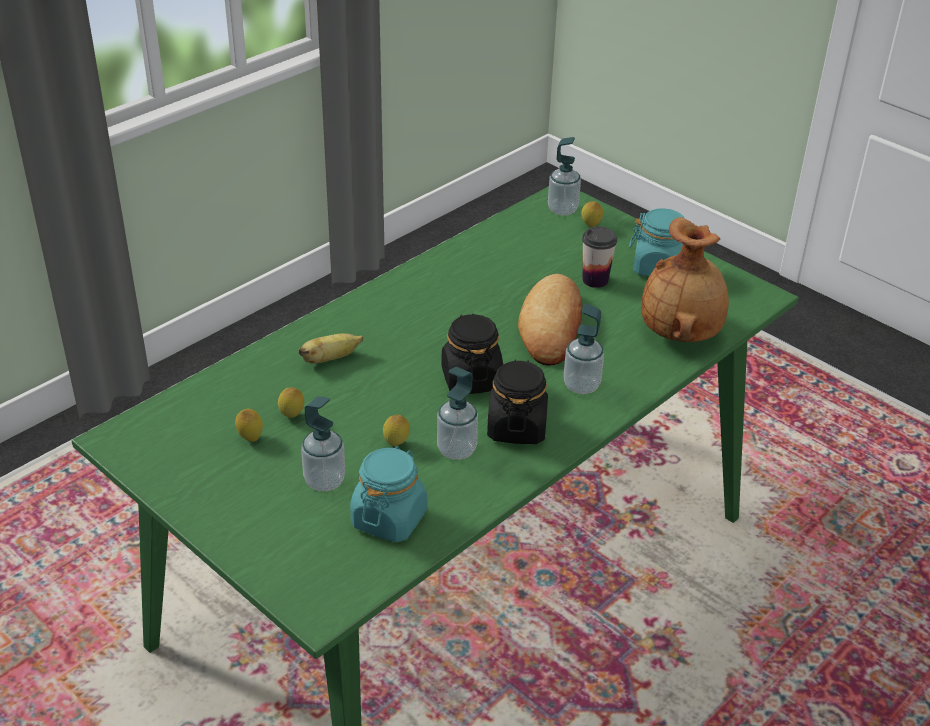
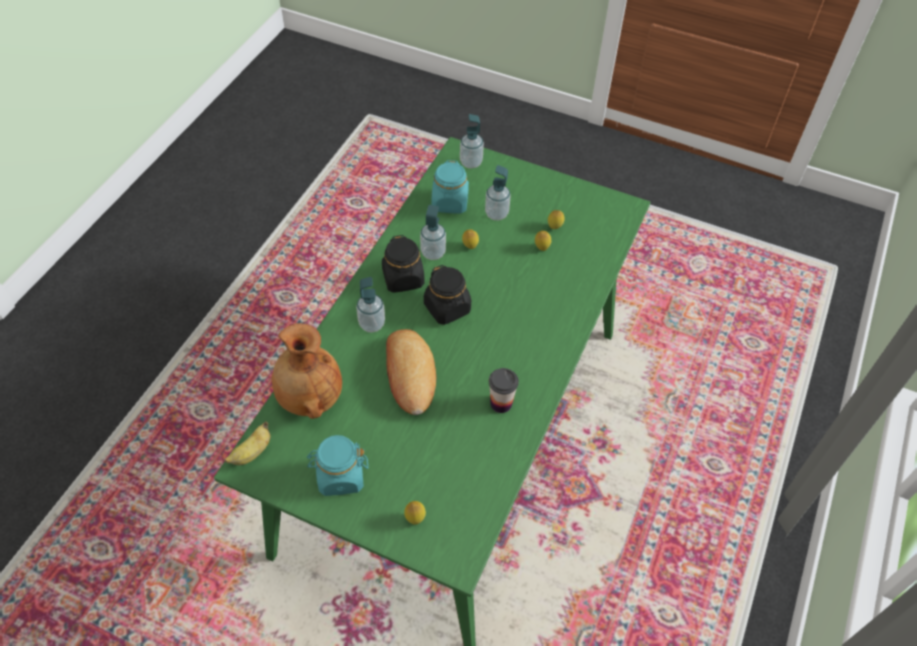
camera: 160 degrees right, 15 degrees up
(330, 359) = (547, 297): banana -> banana (252, 453)
(562, 209) = (449, 538): soap dispenser -> soap dispenser (471, 162)
(595, 280) = (391, 440): cup -> cup (501, 403)

